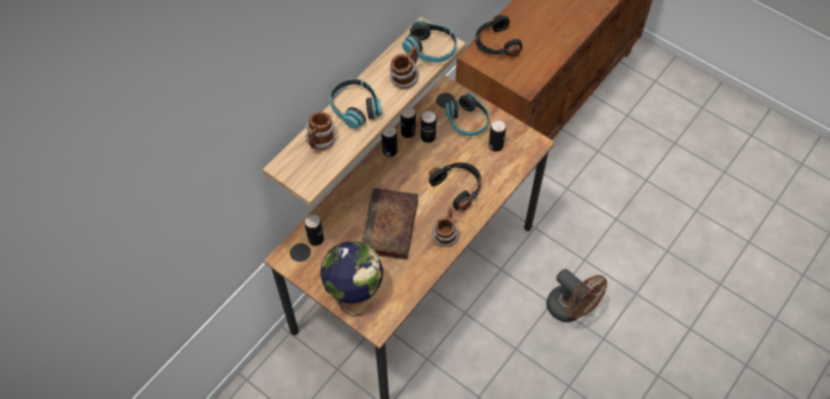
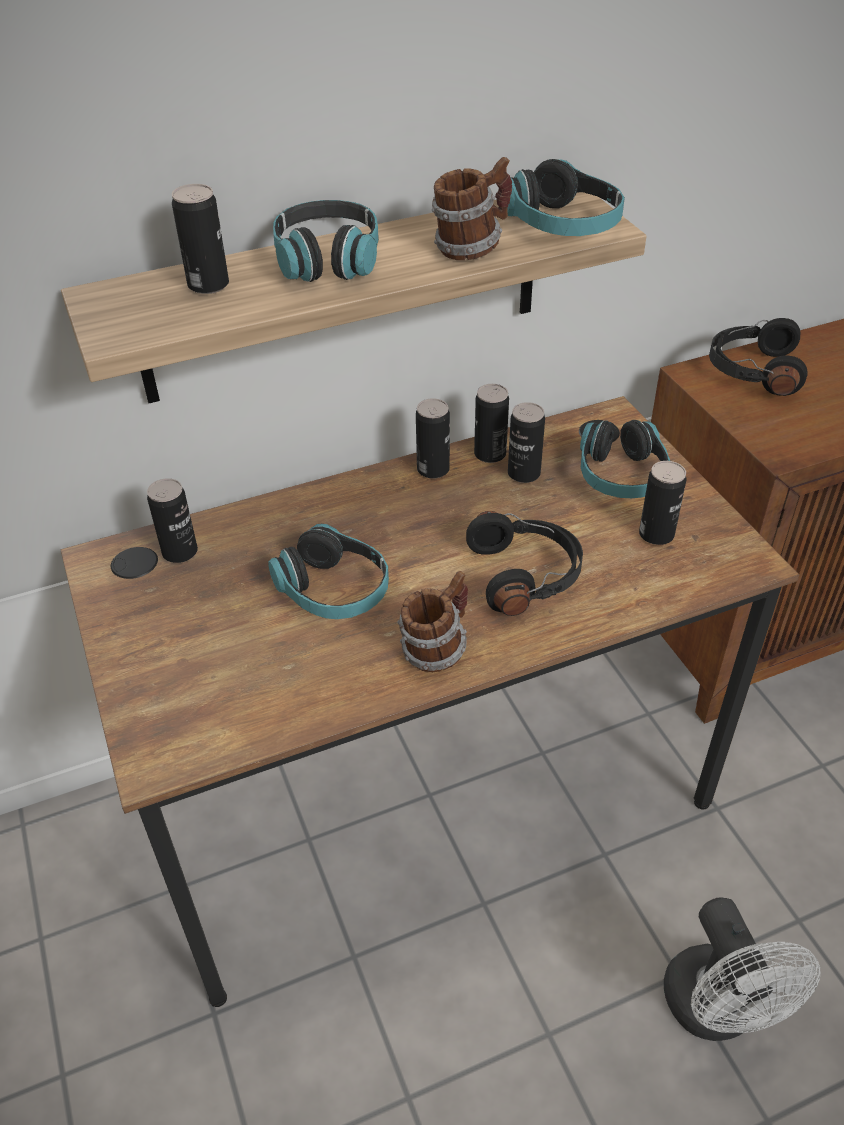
camera: 30 degrees right, 15 degrees down
(320, 142) = (208, 285): mug -> can
(354, 292) = (167, 674): globe -> none
(390, 228) = (334, 590): book -> headphones
(570, 309) = (717, 1012): brown fan -> white fan

